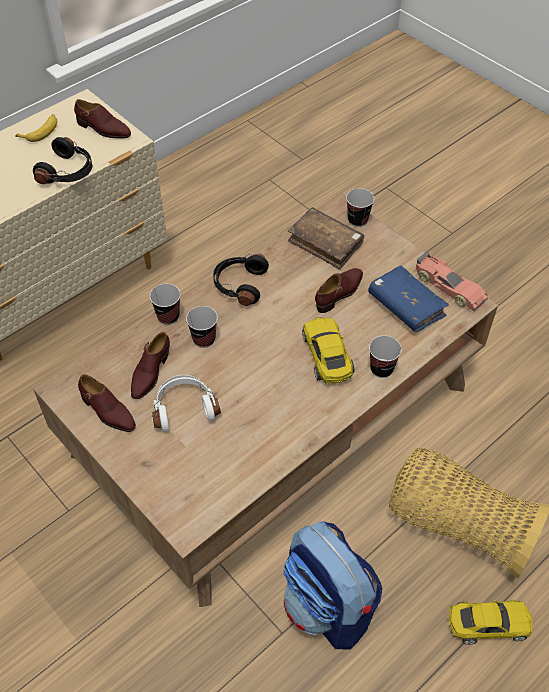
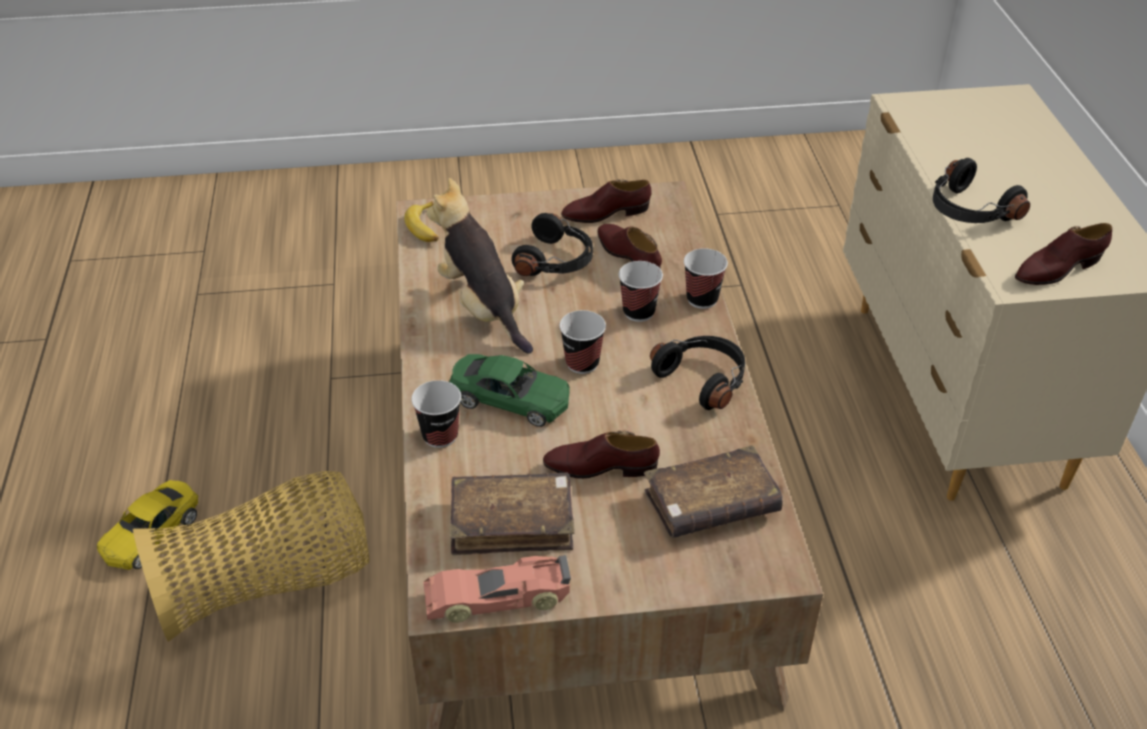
camera: 125 degrees right, 10 degrees down
(41, 131) = (1086, 216): banana -> banana (426, 228)
(184, 408) = (556, 261): white headphones -> black headphones
(262, 417) = (483, 308): none -> plush toy
(327, 355) = (511, 399): yellow toy car -> green toy car
(328, 607) = (315, 421): backpack -> none
(339, 293) = (600, 466): brown shoe -> brown shoe turned 105 degrees clockwise
(357, 220) = (734, 574): cup -> cup (582, 363)
(406, 306) = (512, 523): blue book -> brown book

